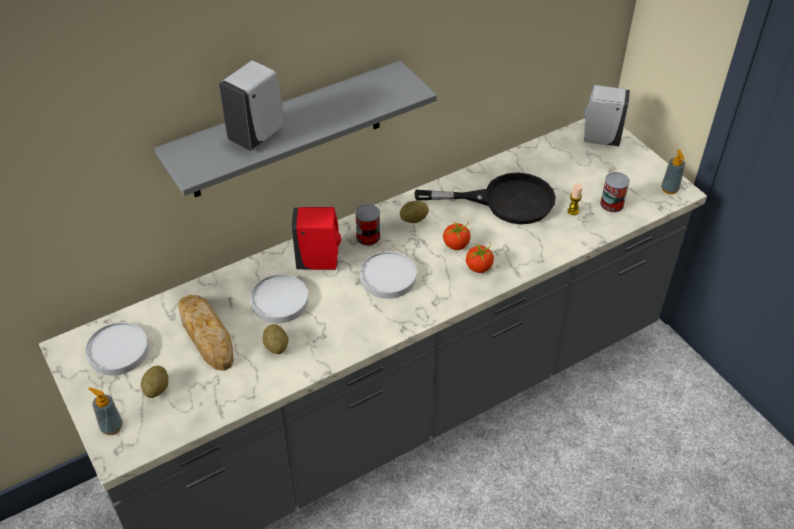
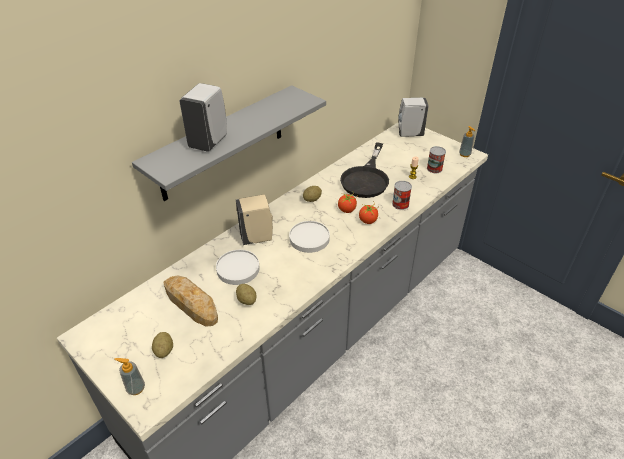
camera: 15 degrees left, 5 degrees down
(118, 351) = (124, 329): white plate -> none
(320, 262) = (258, 238): red soap dispenser -> beige soap dispenser
(368, 237) = (285, 215): can -> can (400, 204)
(504, 201) = (366, 178): black frying pan -> black frying pan turned 120 degrees clockwise

